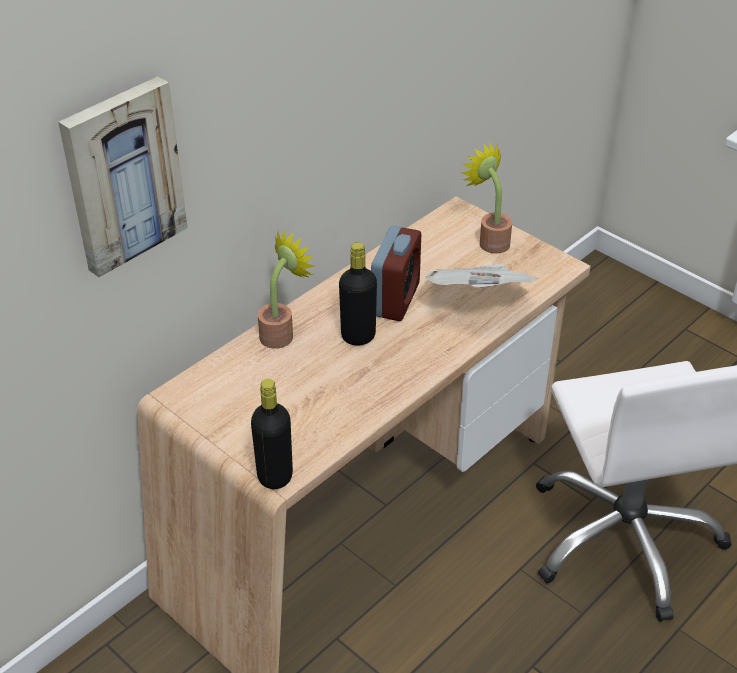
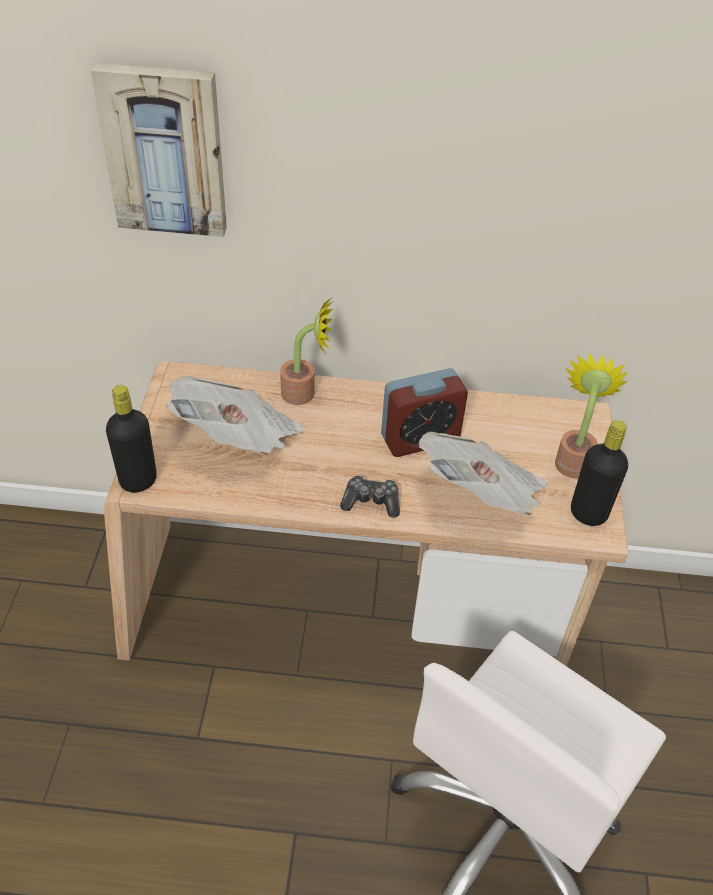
camera: 50 degrees right, 5 degrees up
(291, 394) = (239, 438): none -> newspaper
(358, 336) = (348, 441): black bottle -> black bottle (588, 513)
(432, 356) = (371, 502): none -> game controller

